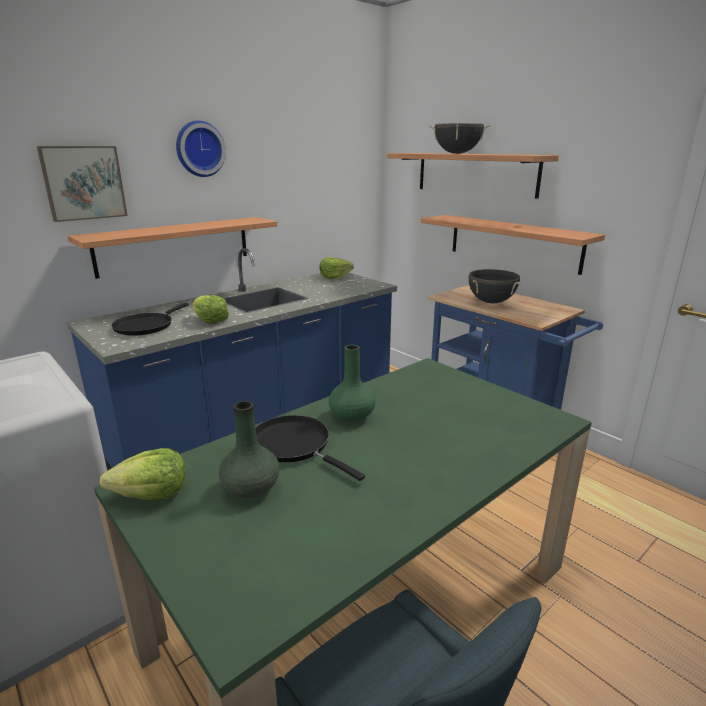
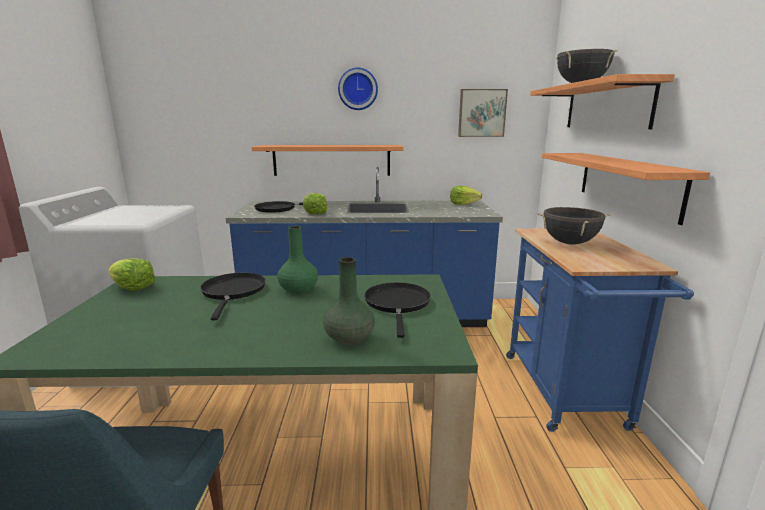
camera: 40 degrees right, 5 degrees down
(83, 183) = (274, 111): picture -> picture (481, 113)
(251, 489) = (168, 302): green vase -> green vase (349, 338)
(457, 397) = (397, 304): none -> black frying pan

